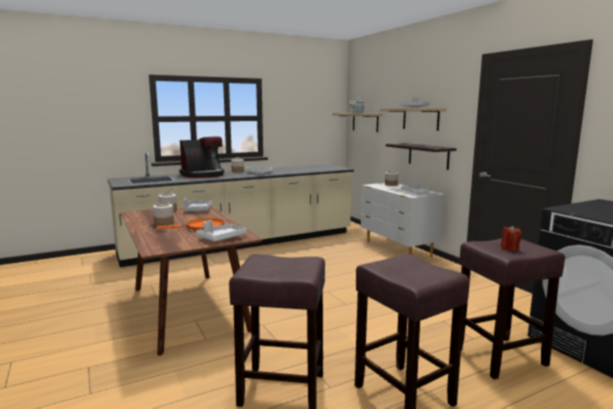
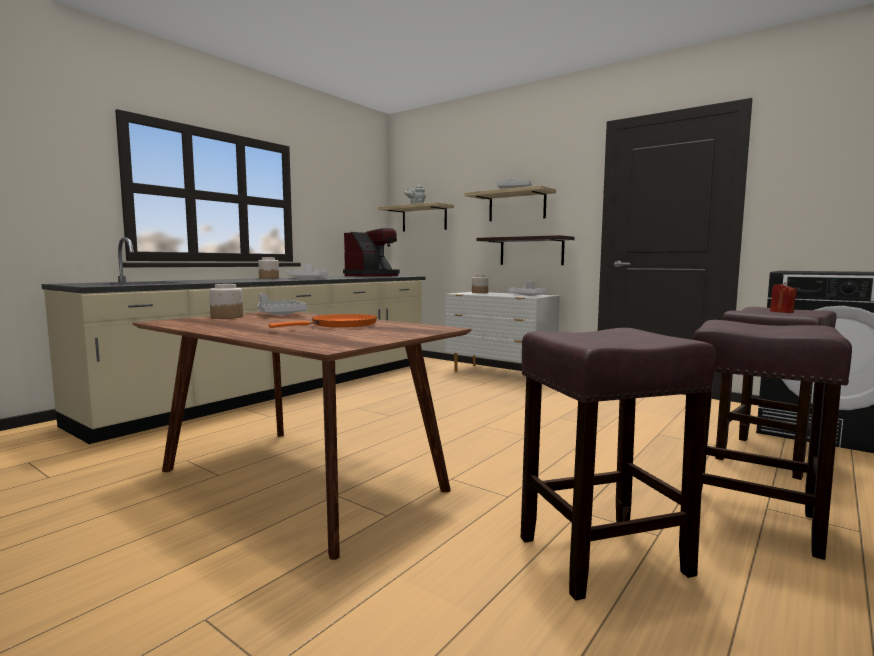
camera: 25 degrees left, 5 degrees down
(164, 223) = (258, 326): jar -> none
(203, 175) = (223, 280): coffee machine -> coffee machine (373, 276)
(221, 238) = (407, 331): white tray -> none

